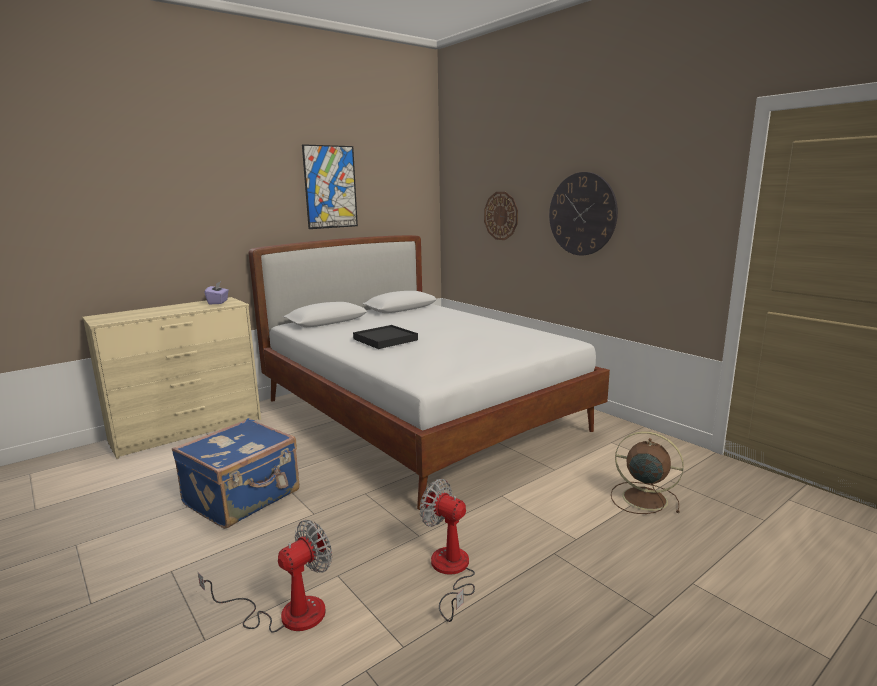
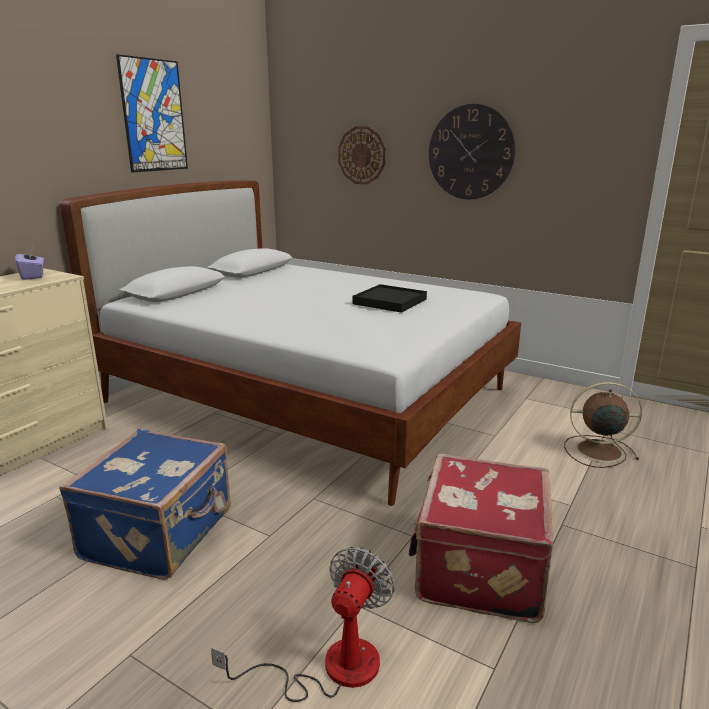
camera: 20 degrees left, 5 degrees up
(385, 339) = (282, 309): black tray -> black tray (390, 301)
(450, 571) = (477, 569): fan -> red suitcase

